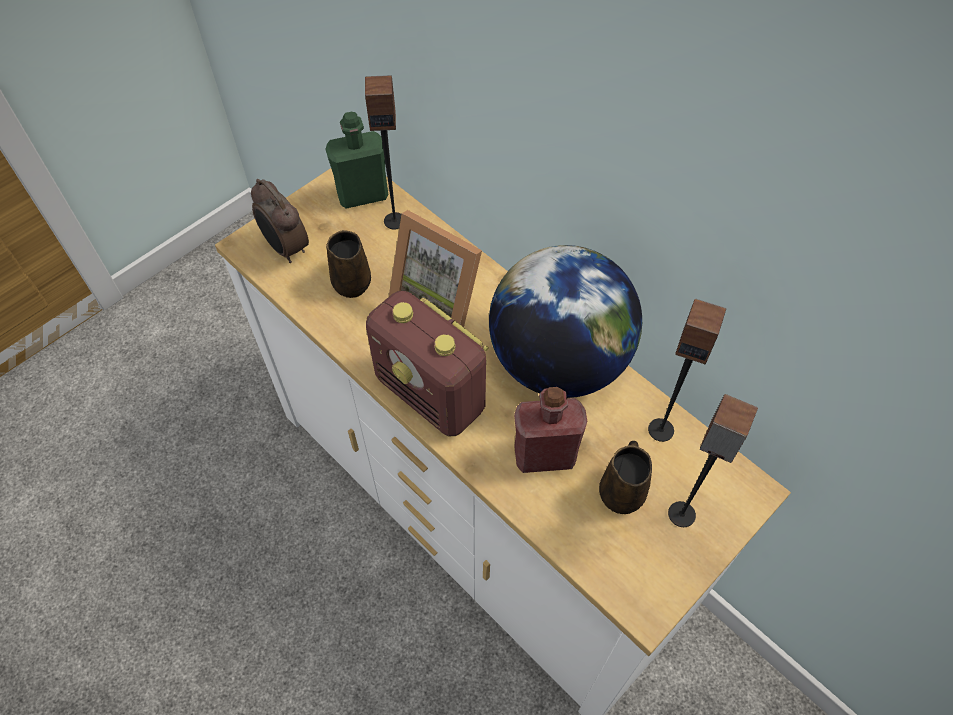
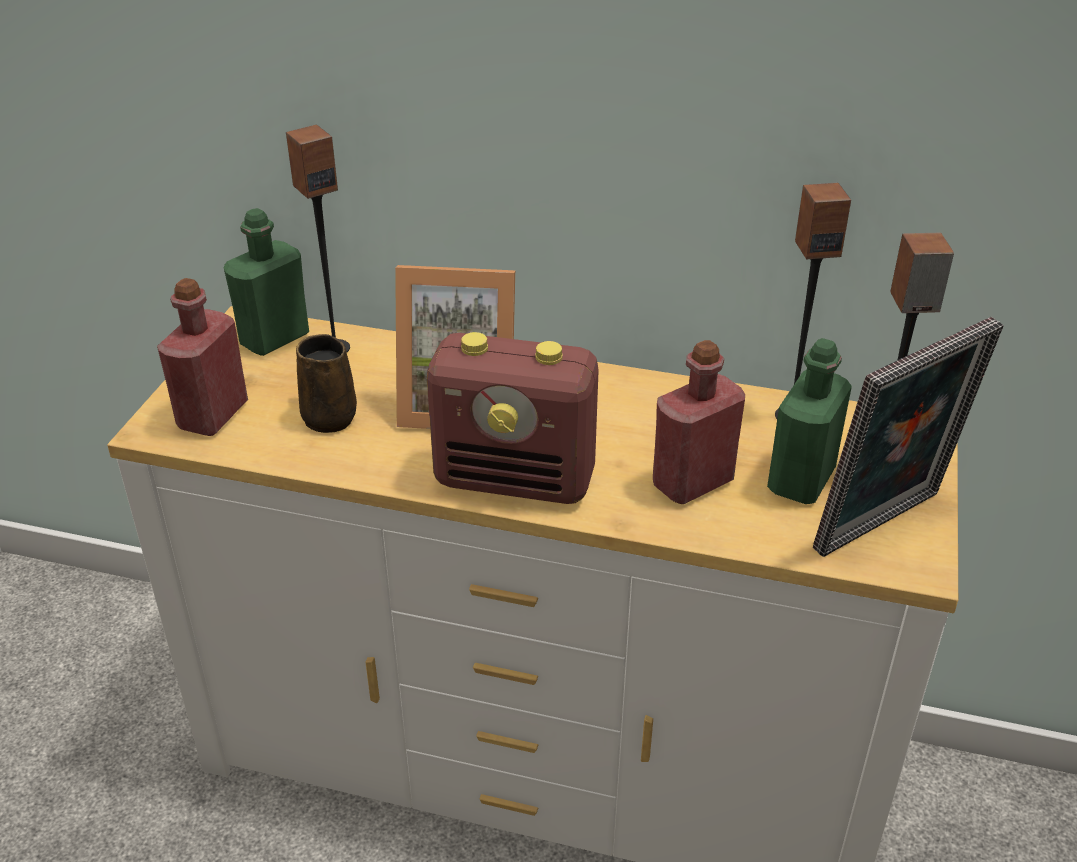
camera: 30 degrees left, 20 degrees down
(286, 248) = (213, 415): alarm clock -> red bottle
(558, 362) = (633, 401): globe -> none
(621, 492) = (801, 480): brown mug -> green bottle
(649, 563) = (884, 527): none -> picture frame

